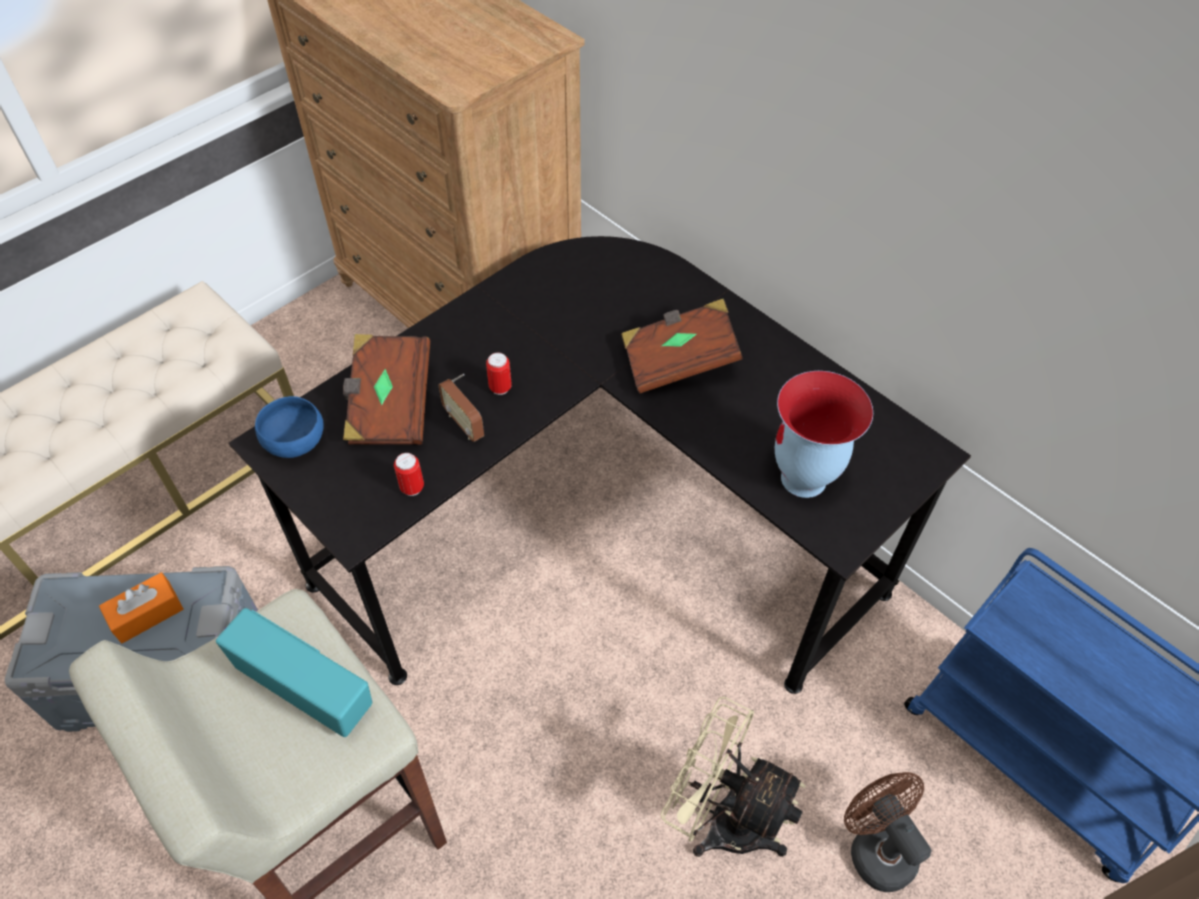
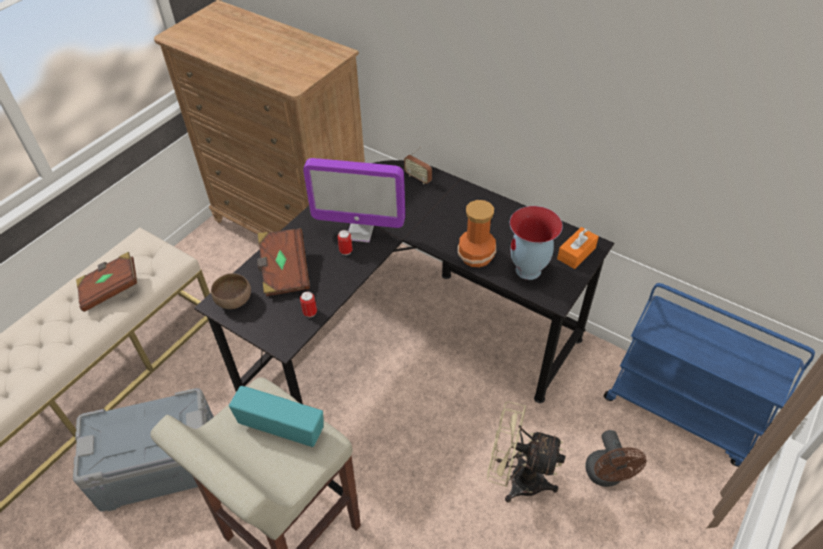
camera: 10 degrees left, 5 degrees down
(146, 614) = (152, 424): orange tissue box -> orange tissue box (576, 253)
(296, 441) = (234, 300): blue bowl -> brown bowl
(464, 424) = (330, 274): radio -> radio (418, 178)
(533, 357) = (360, 232): none -> monitor
(678, 361) = (443, 220): brown book -> brown book (111, 289)
(720, 437) = (477, 256): none -> vase
(875, 847) = (606, 476): brown fan -> brown fan turned 150 degrees counterclockwise

